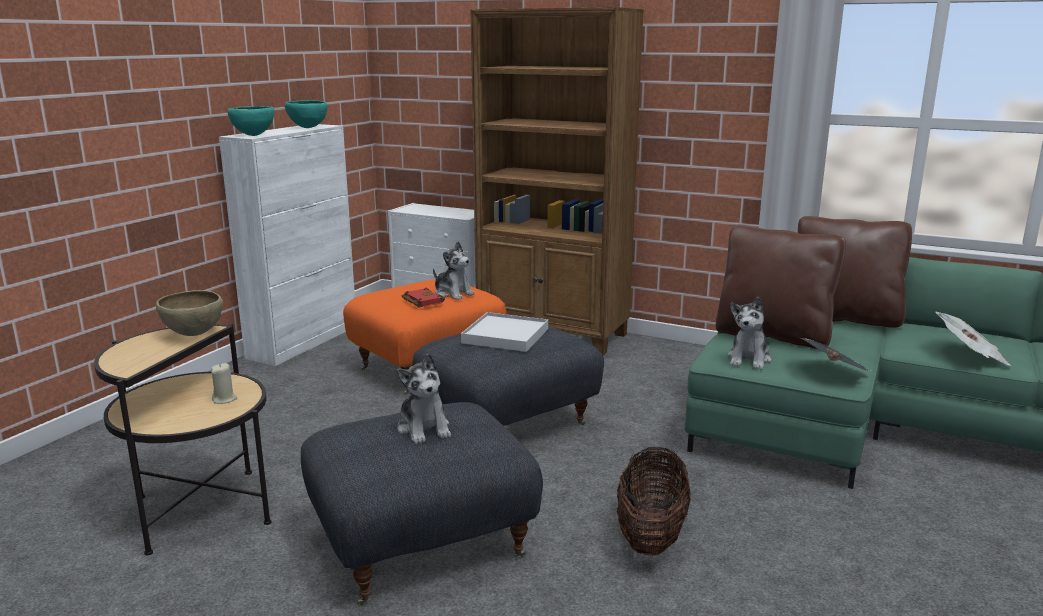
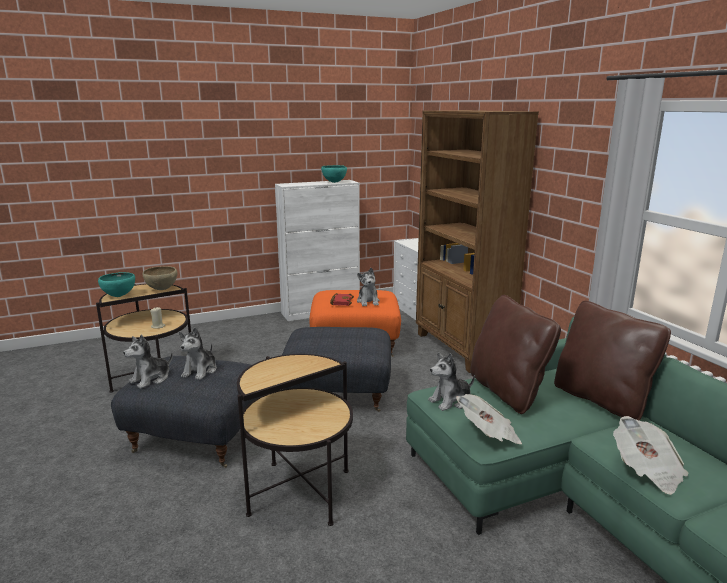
camera: 40 degrees right, 0 degrees up
(254, 135) = (290, 185): turquoise bowl -> turquoise bowl (119, 296)
(373, 463) = (151, 379): none -> plush toy
(505, 336) = (339, 335): white tray -> none
(651, 535) = (300, 492): basket -> side table

